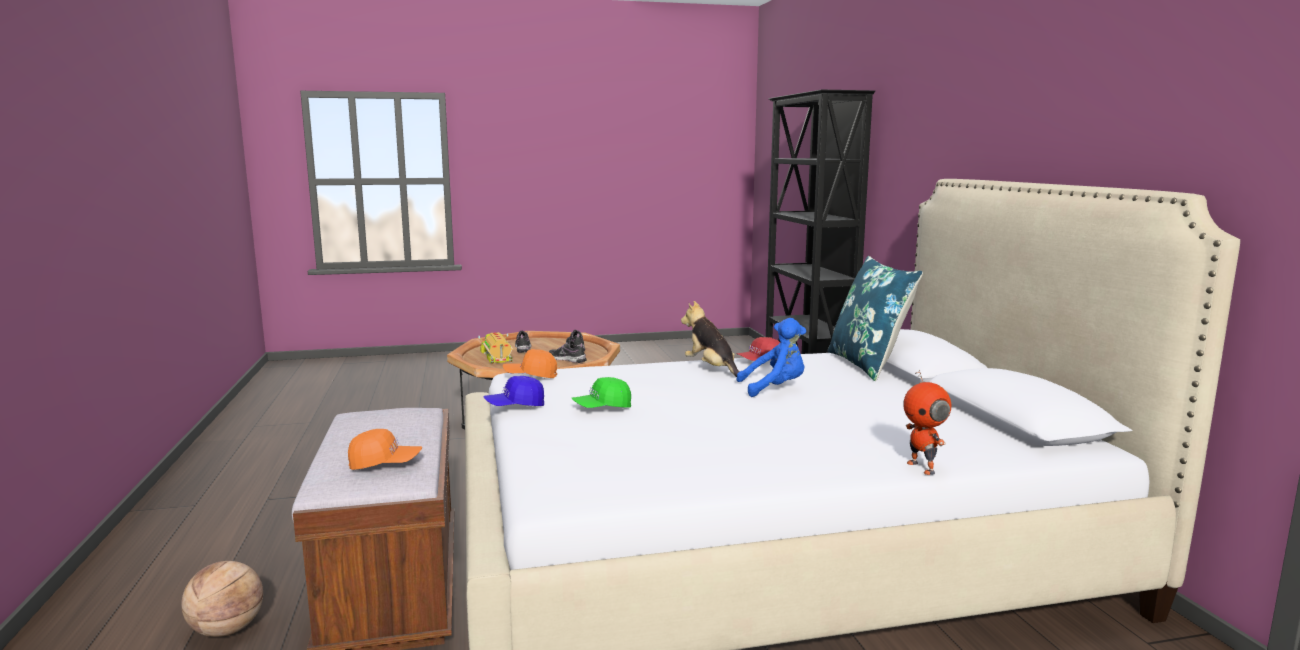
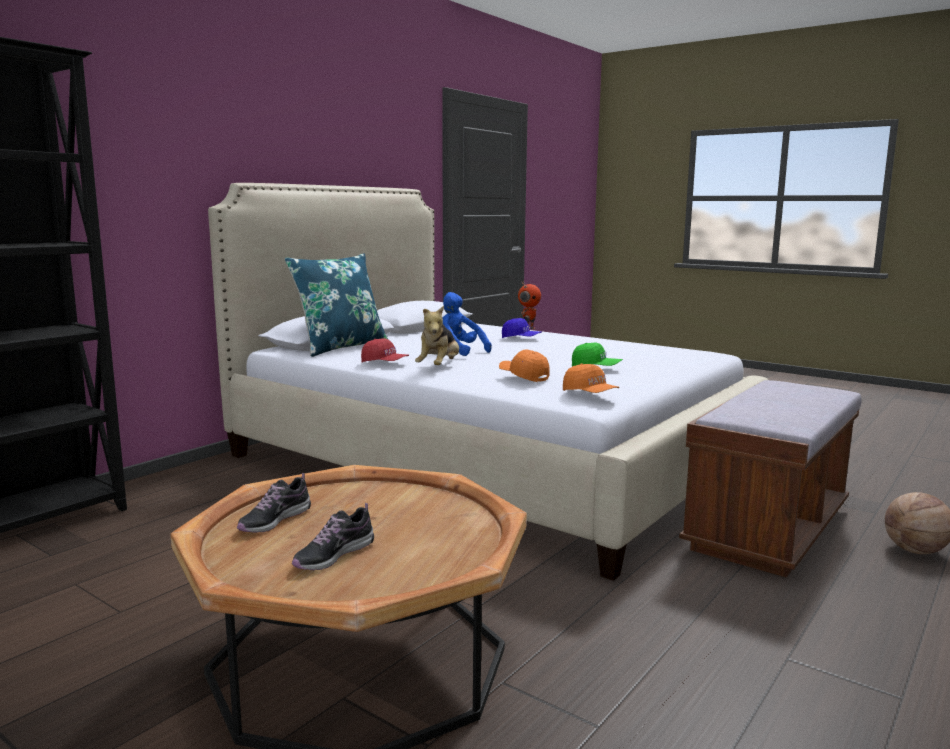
camera: 130 degrees left, 0 degrees up
(385, 464) = (788, 389): orange cap -> orange cap (523, 376)
(497, 356) = (415, 551): toy truck -> none
(515, 406) = (653, 382): blue cap -> blue cap (521, 339)
(567, 360) = (359, 500): shoe -> none

